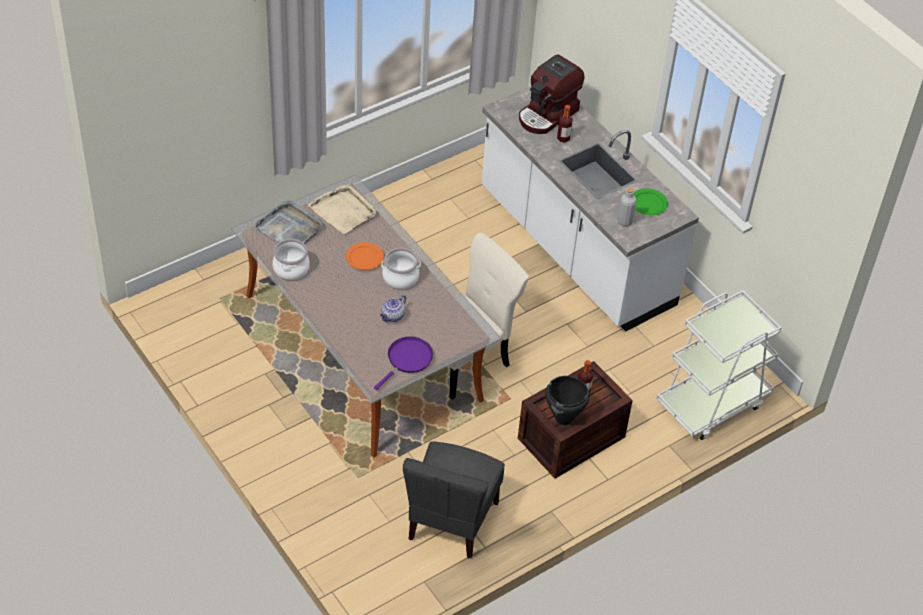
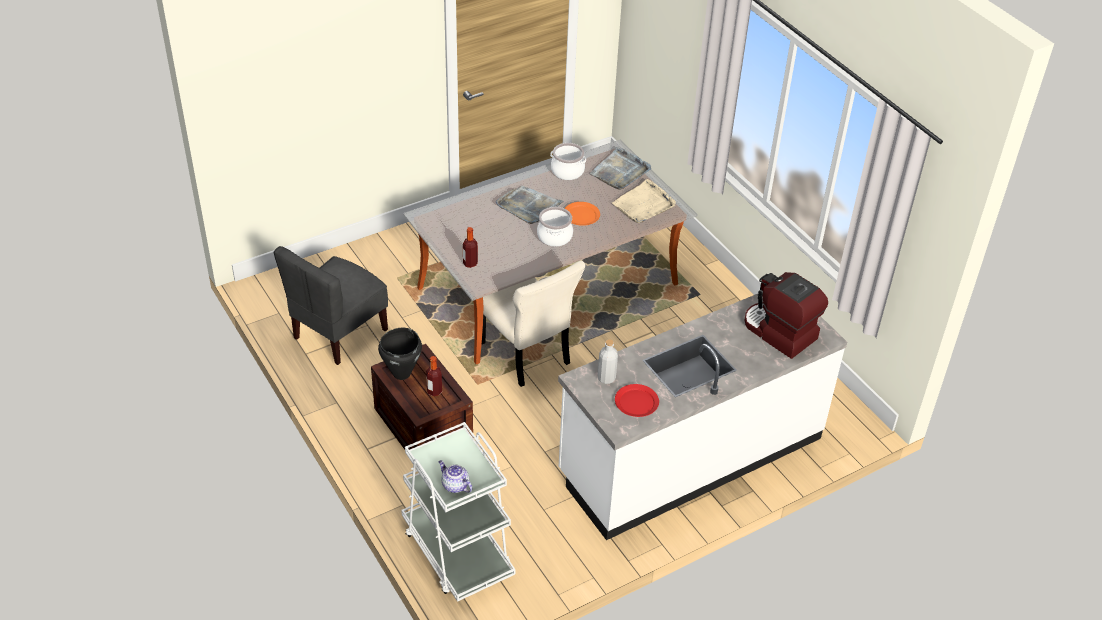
camera: 95 degrees right, 5 degrees down
(353, 298) = (528, 206): none -> grey tray
(392, 316) = (504, 229): teapot -> teapot (454, 485)
(407, 359) = (450, 236): purple frying pan -> none
(451, 520) = (339, 333): grey chair -> grey chair turned 75 degrees counterclockwise
(563, 138) = (740, 341): bottle -> bottle (470, 263)
(648, 203) = (636, 402): green plate -> red plate

